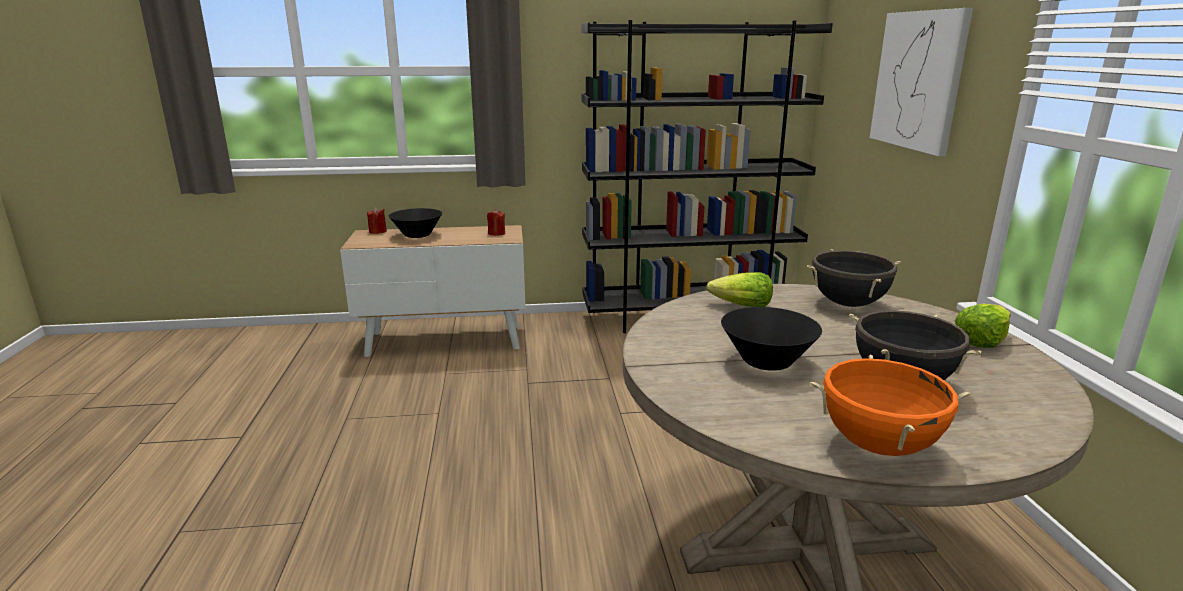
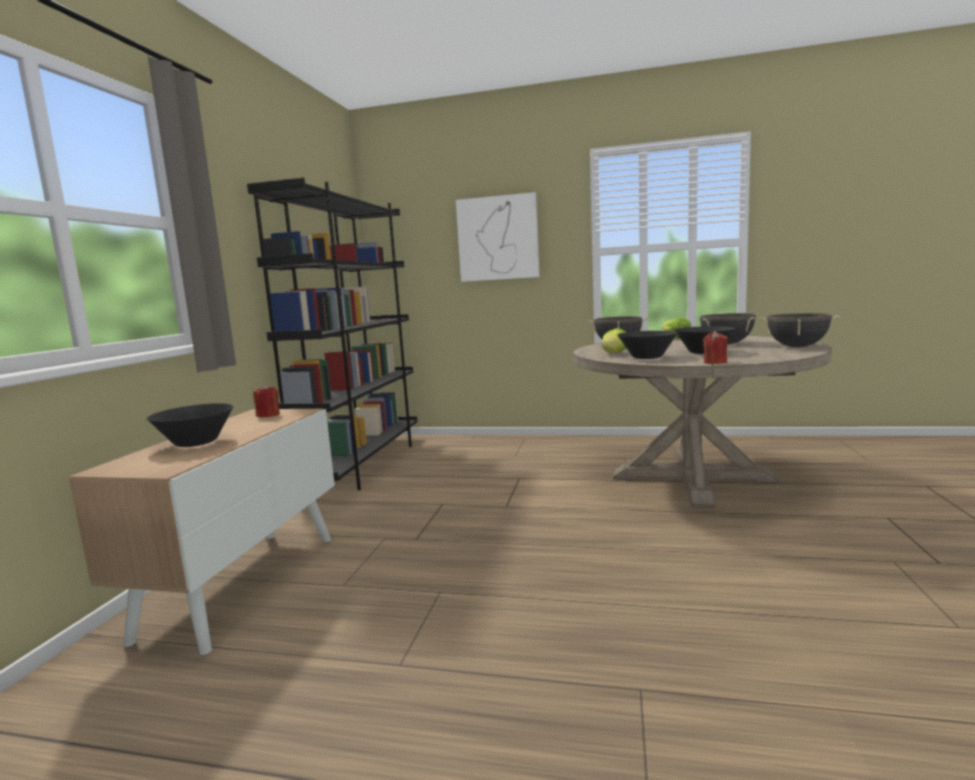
camera: 70 degrees left, 10 degrees down
(378, 232) = (121, 462): red candle -> red candle (715, 362)
(700, 326) = (647, 357): none -> black bowl
(879, 445) = (797, 347): orange cooking pot -> black cooking pot

